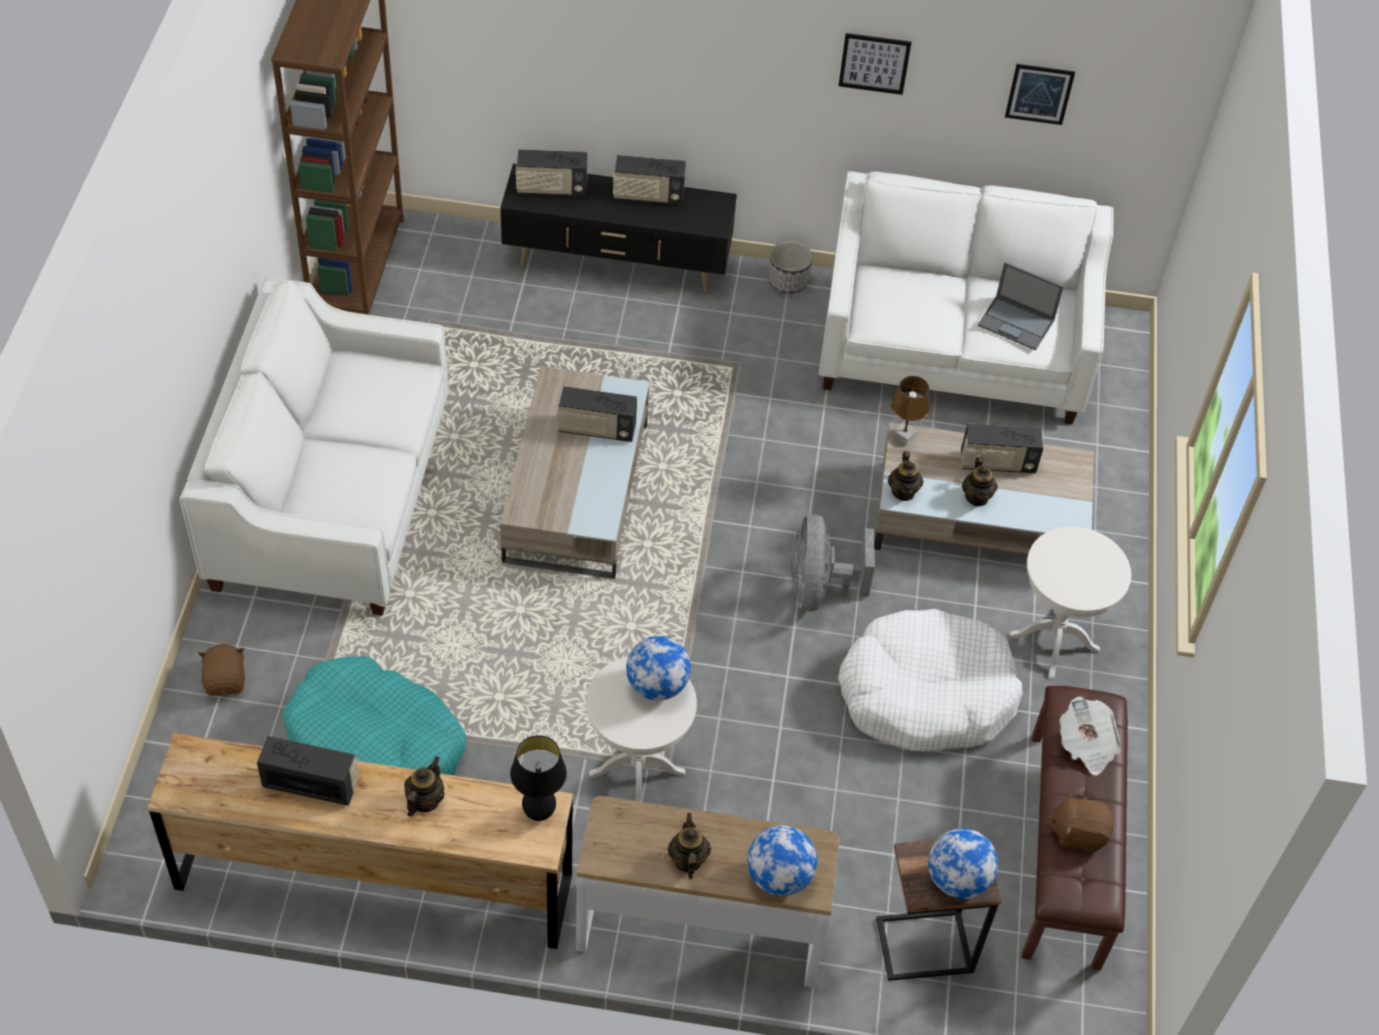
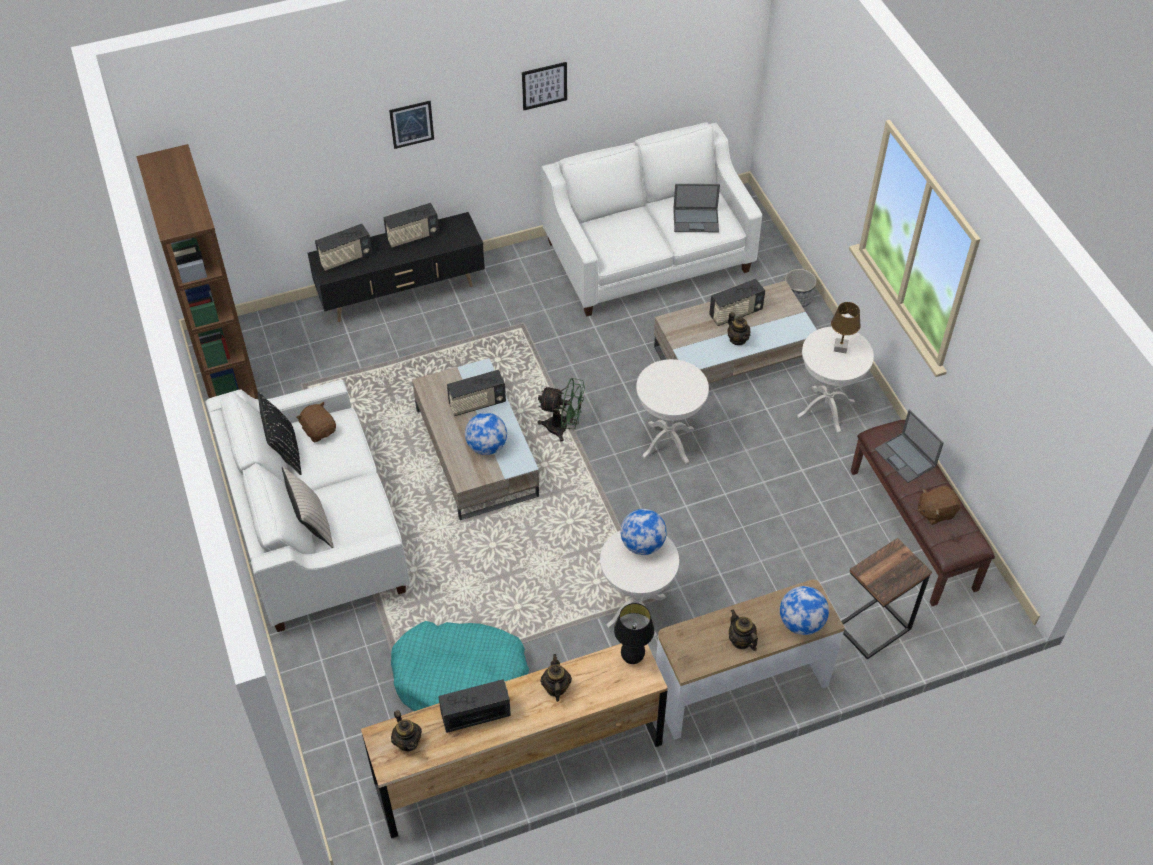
camera: 25 degrees left, 0 degrees up
(226, 681) = (330, 686): brown plush toy -> brown plush toy (319, 430)
(300, 479) = (312, 525): none -> beige pillow
(327, 381) = (284, 452): none -> black pillow
(700, 511) = (563, 428): none -> green fan
(788, 281) = (518, 257): planter -> planter (797, 298)
(819, 589) = (668, 442): grey fan -> white side table
(903, 437) = (669, 322): brown table lamp -> brown table lamp (840, 348)
(903, 491) = (692, 356): teapot -> teapot (407, 741)
(925, 694) = (774, 477): white dog bed -> none
(957, 879) = (899, 571): globe -> globe (486, 446)
(1039, 94) = (654, 65): picture -> picture (411, 124)
(1086, 745) = (906, 458): newspaper -> laptop

